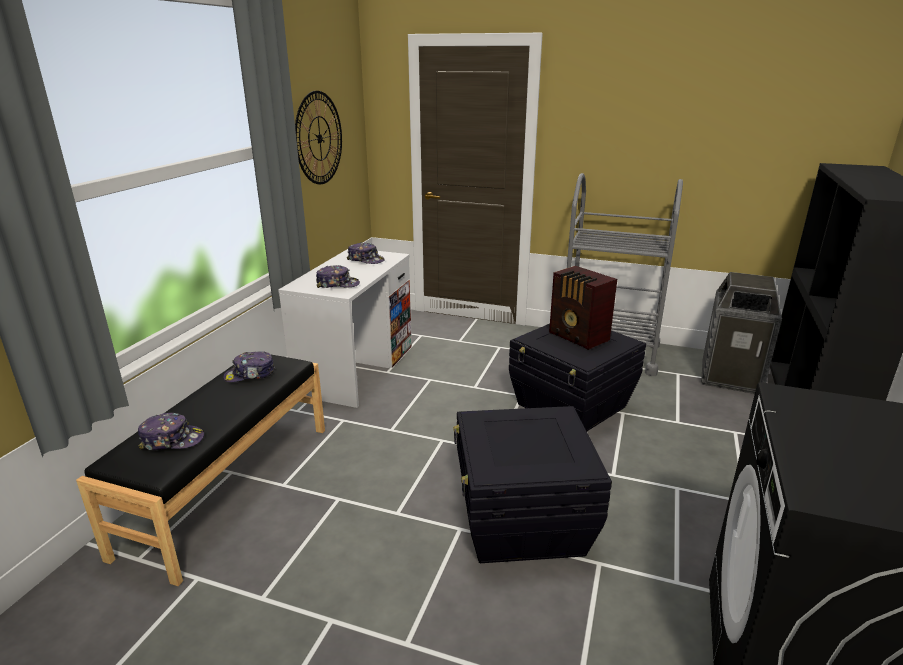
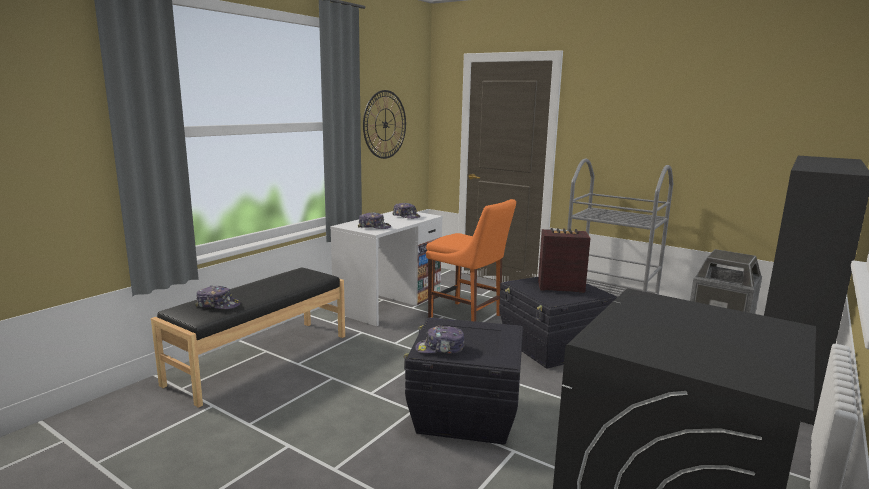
camera: 15 degrees right, 10 degrees down
(250, 375) = (291, 278): cap -> cap (440, 349)
(459, 376) = (468, 317): none -> orange chair
(579, 337) = (559, 286): radio -> radio turned 120 degrees clockwise

